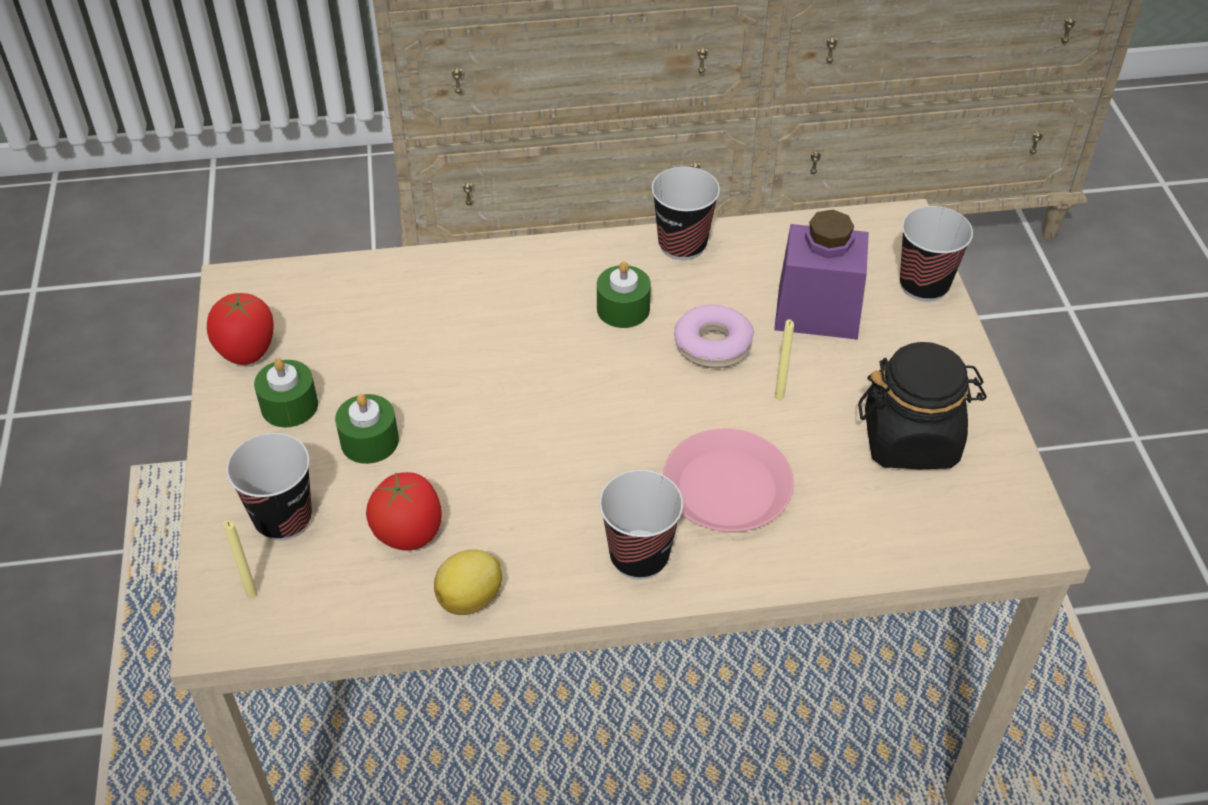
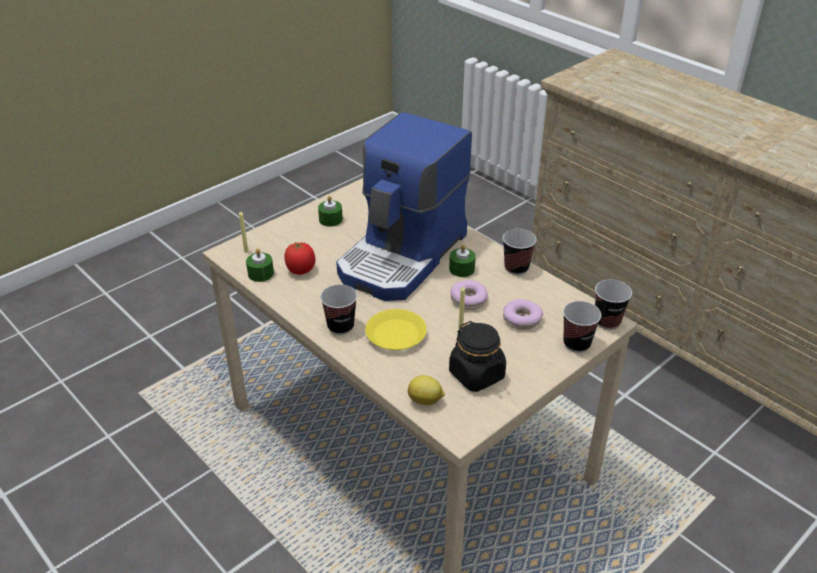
camera: 55 degrees right, 10 degrees down
(247, 351) = (345, 200): tomato -> none
(283, 519) = (281, 242): cup -> cup (607, 321)
(369, 441) = (332, 243): green candle -> green candle (261, 273)
(472, 598) = (286, 296): lemon -> lemon (425, 401)
(514, 362) = (404, 256): none -> coffee machine
(728, 489) = (396, 335): pink plate -> yellow plate
(817, 311) = (522, 319): purple jar -> donut

